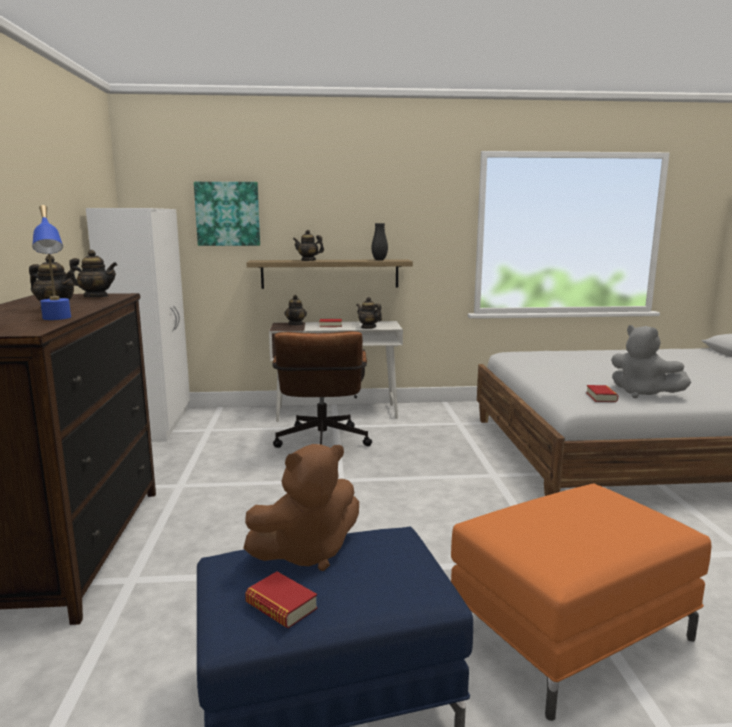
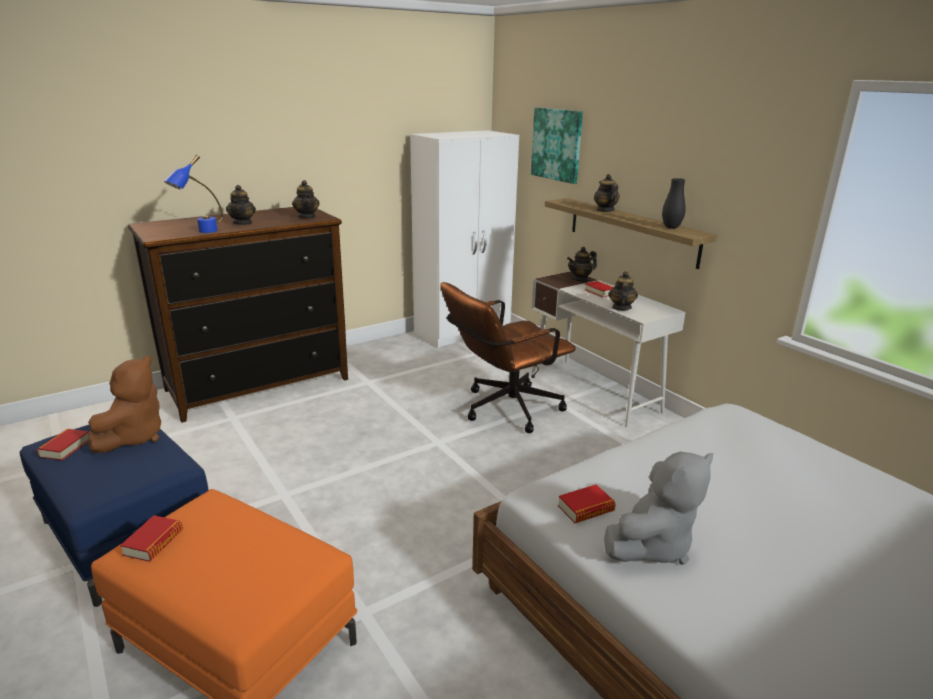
camera: 60 degrees right, 10 degrees up
(307, 552) = (134, 437): brown plush toy -> brown plush toy turned 105 degrees counterclockwise
(554, 552) = (153, 543): none -> book
(642, 394) = (652, 545): grey plush toy -> grey plush toy turned 150 degrees counterclockwise

